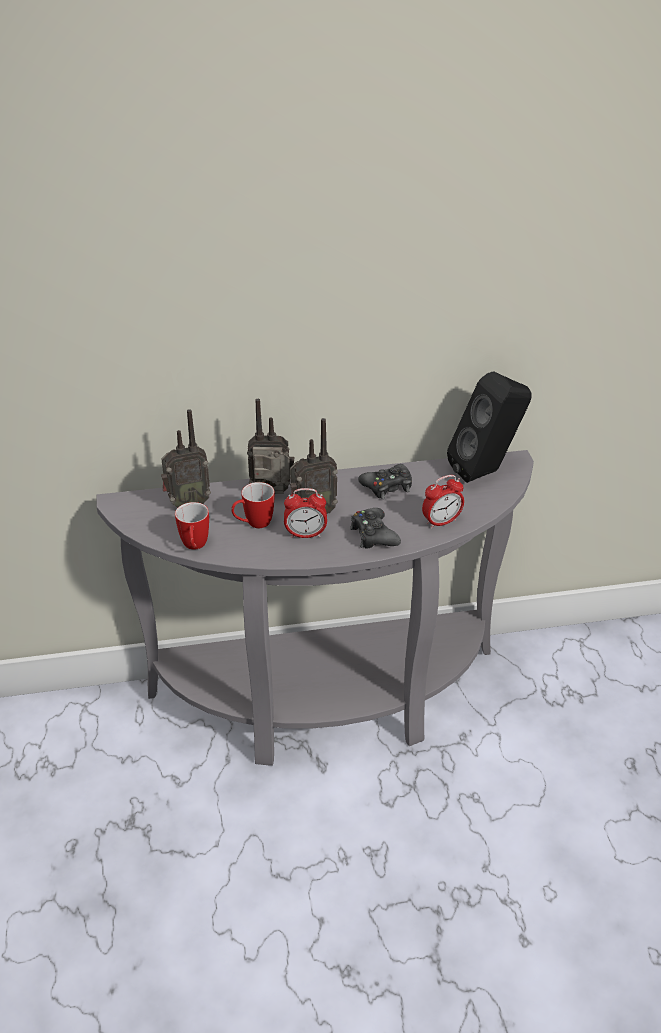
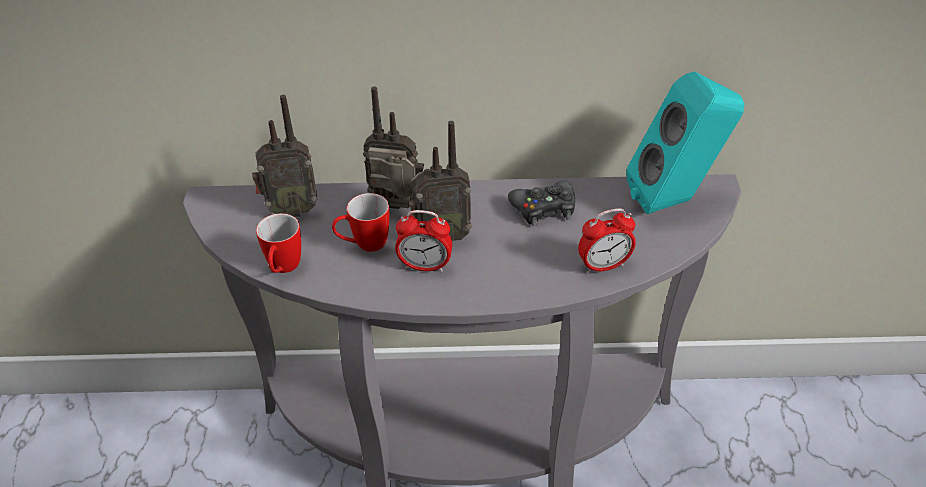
camera: 10 degrees right, 5 degrees up
(373, 535) = (511, 275): black game controller -> none
(486, 472) = (676, 200): black speaker -> turquoise speaker

